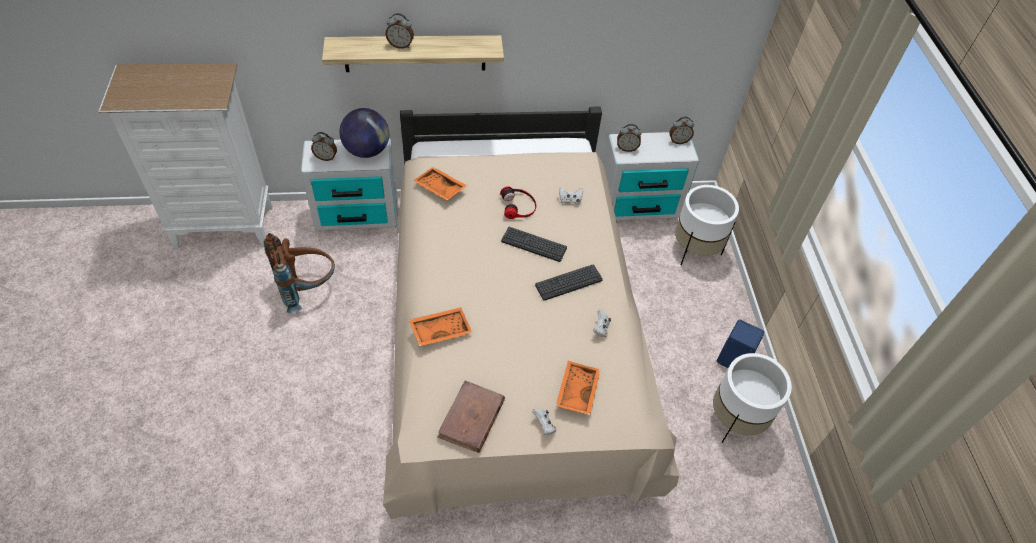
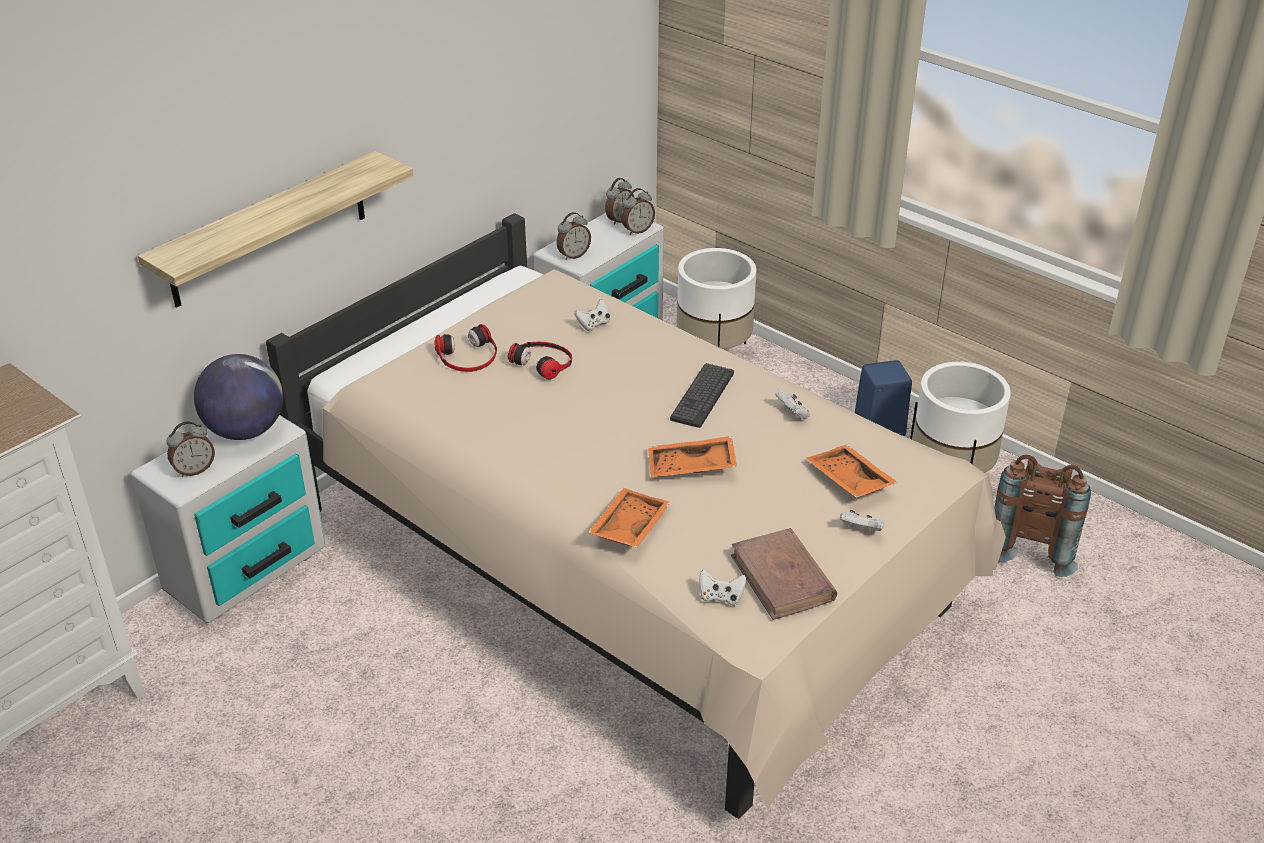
camera: 40 degrees left, 15 degrees down
(307, 289) = (282, 700): brown backpack -> brown backpack (1032, 544)
(400, 45) = (262, 215): alarm clock -> alarm clock (637, 230)
(431, 404) = (721, 597): none -> white game controller
(439, 188) = (421, 401): orange tray -> orange tray (691, 468)
(489, 178) = (468, 356): none -> headphones
(534, 244) = (614, 386): keyboard -> none

